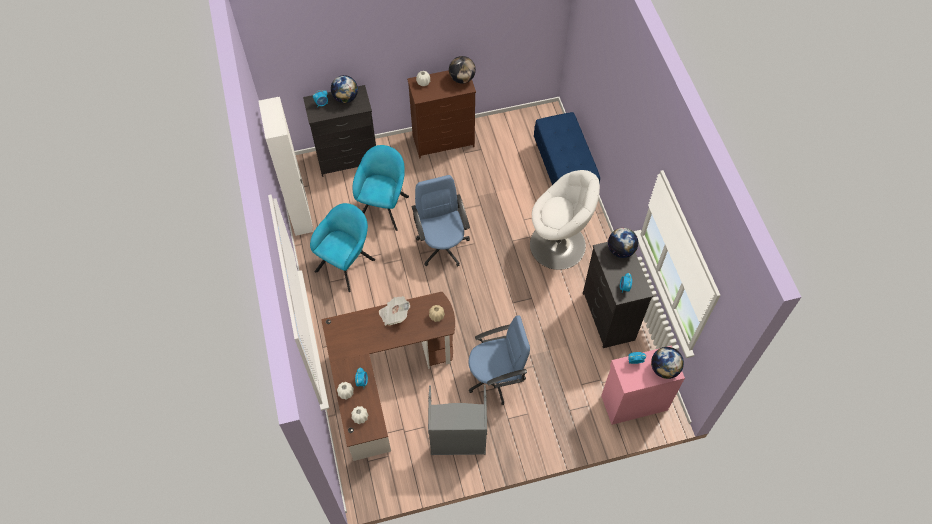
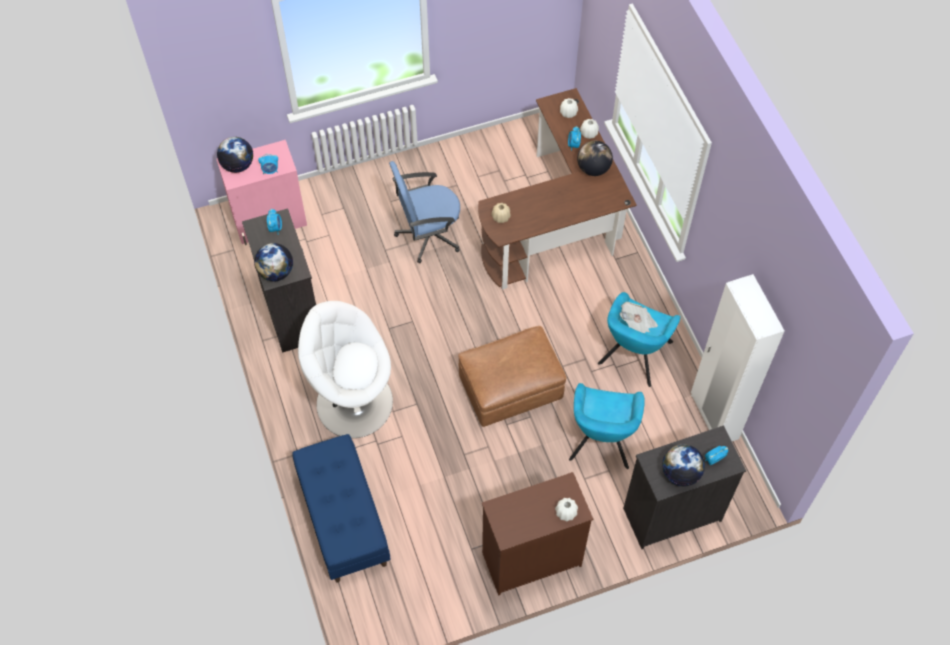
camera: 175 degrees right, 0 degrees up
(394, 314) = (551, 215): newspaper -> newspaper (637, 323)
(442, 245) = (510, 389): blue office chair -> brown ottoman
(458, 440) = (466, 171): grey laundry basket -> none
(462, 79) = (505, 525): globe -> globe (593, 169)

